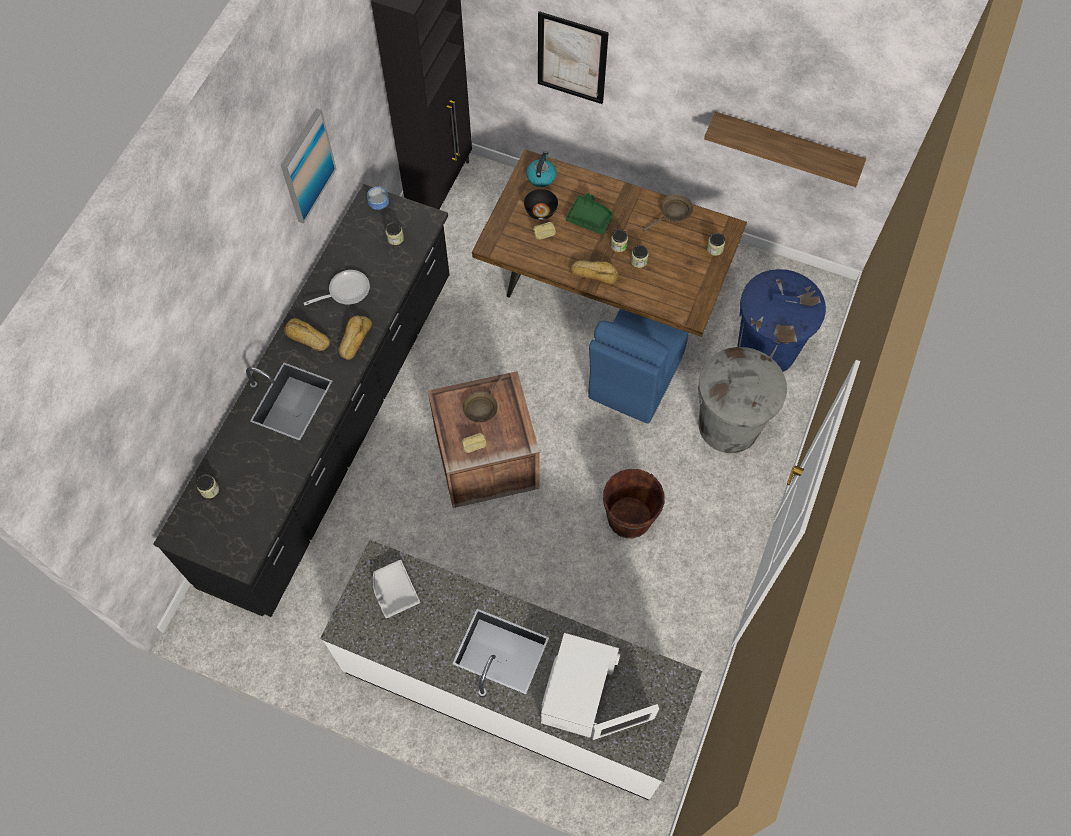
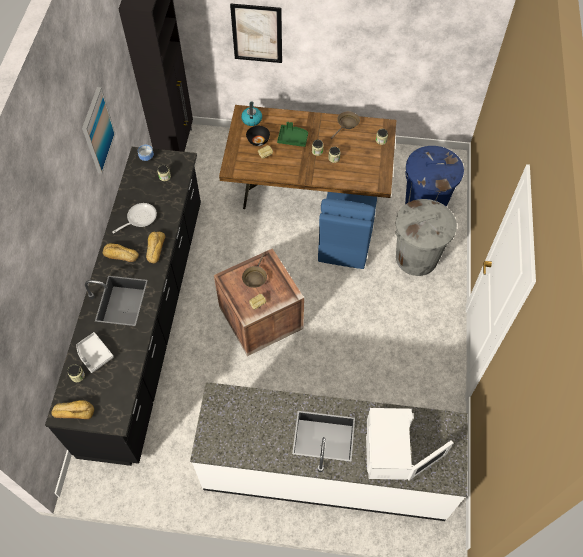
camera: 15 degrees left, 5 degrees down
(394, 591) = (234, 414): grey tray -> grey tray (94, 355)
(594, 273) = (307, 172): bread -> bread (74, 411)
(629, 518) = (370, 333): brown bucket -> none
(786, 146) = (412, 63): shelf -> none

